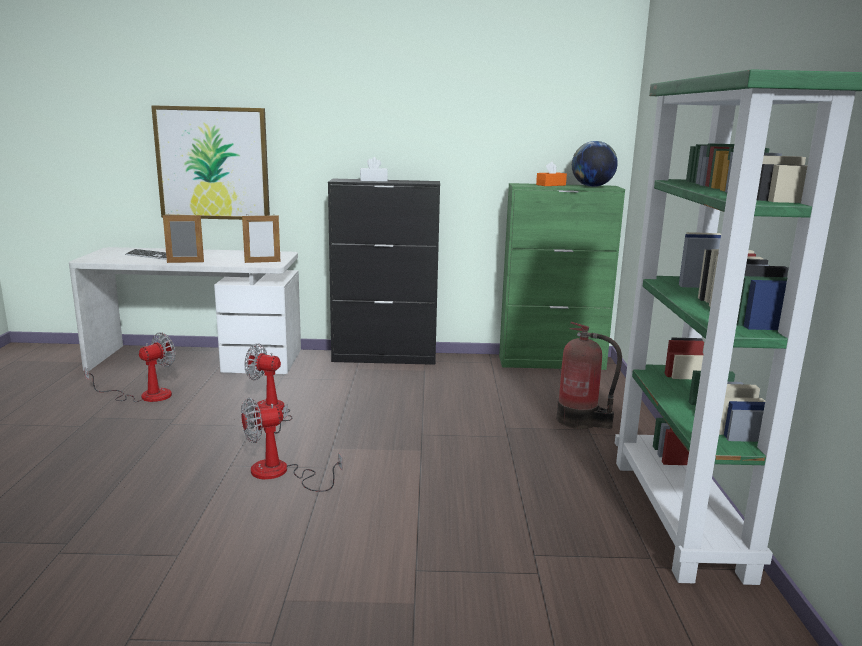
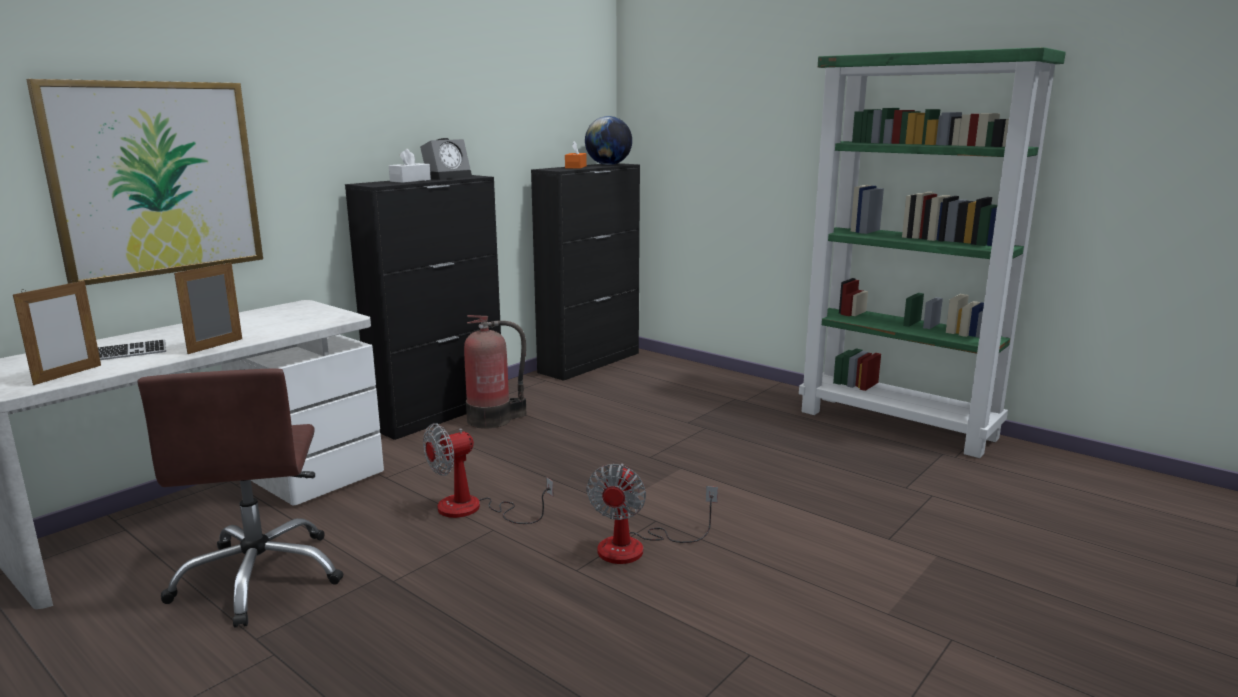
camera: 50 degrees left, 0 degrees up
(145, 395) = (260, 577): fan -> brown office chair
(262, 262) = (322, 318): picture frame -> picture frame (68, 374)
(410, 181) = (448, 177): none -> alarm clock
(552, 363) = (590, 362): green cabinet -> black cabinet
(580, 421) = (716, 395): fire extinguisher -> fire extinguisher (493, 419)

